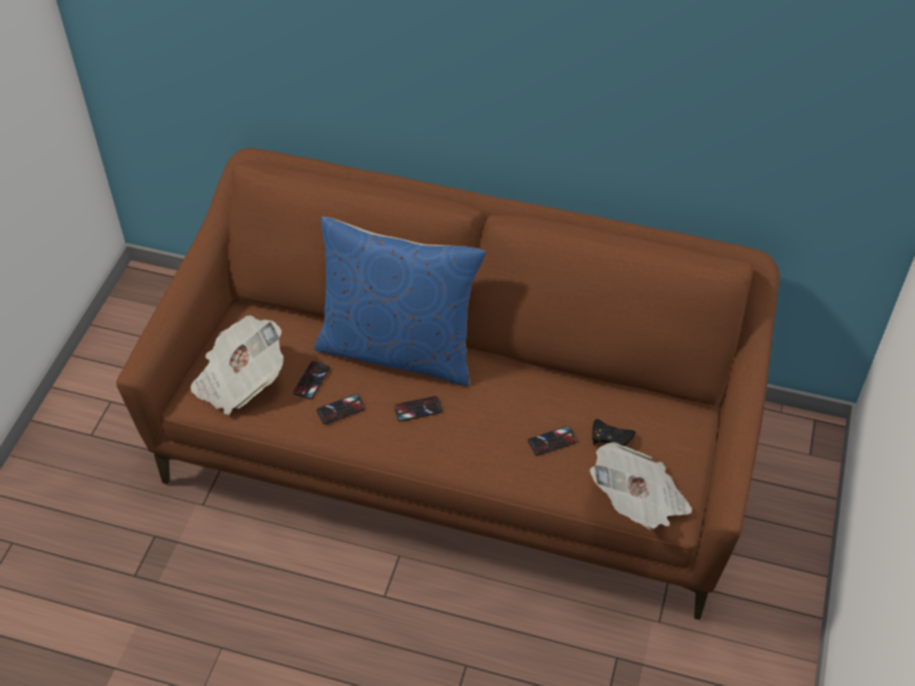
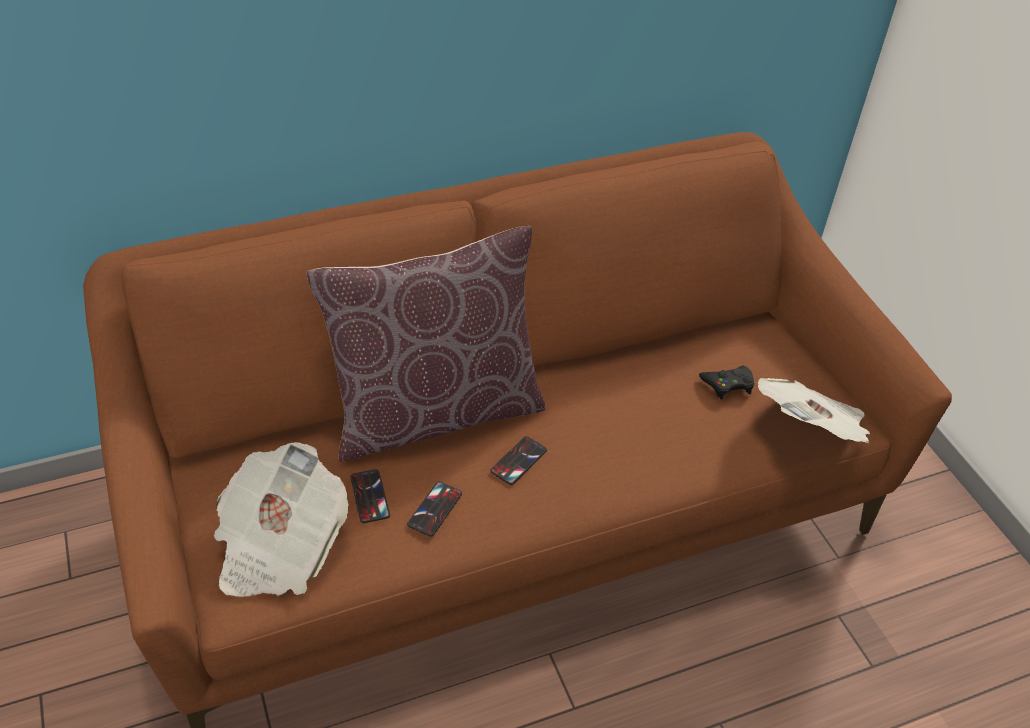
camera: 40 degrees left, 5 degrees down
(398, 349) = (435, 412): blue pillow -> brown pillow
(552, 441) = (681, 417): phone -> none

